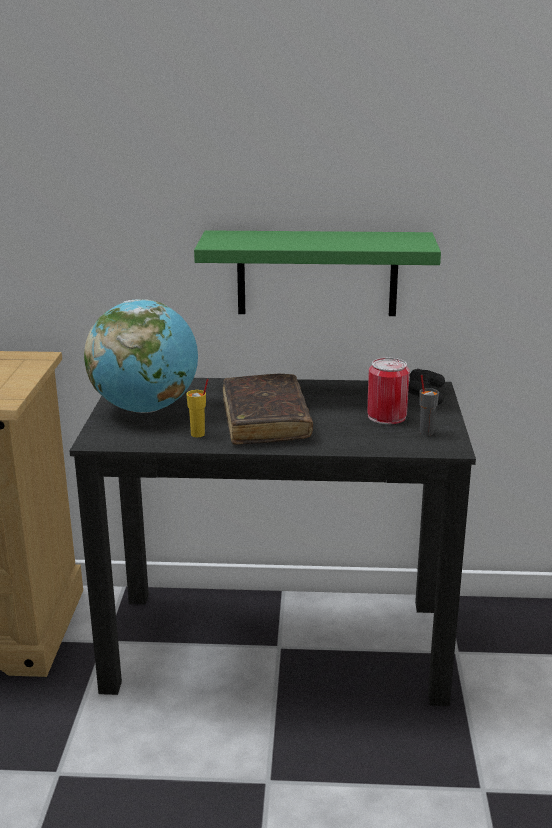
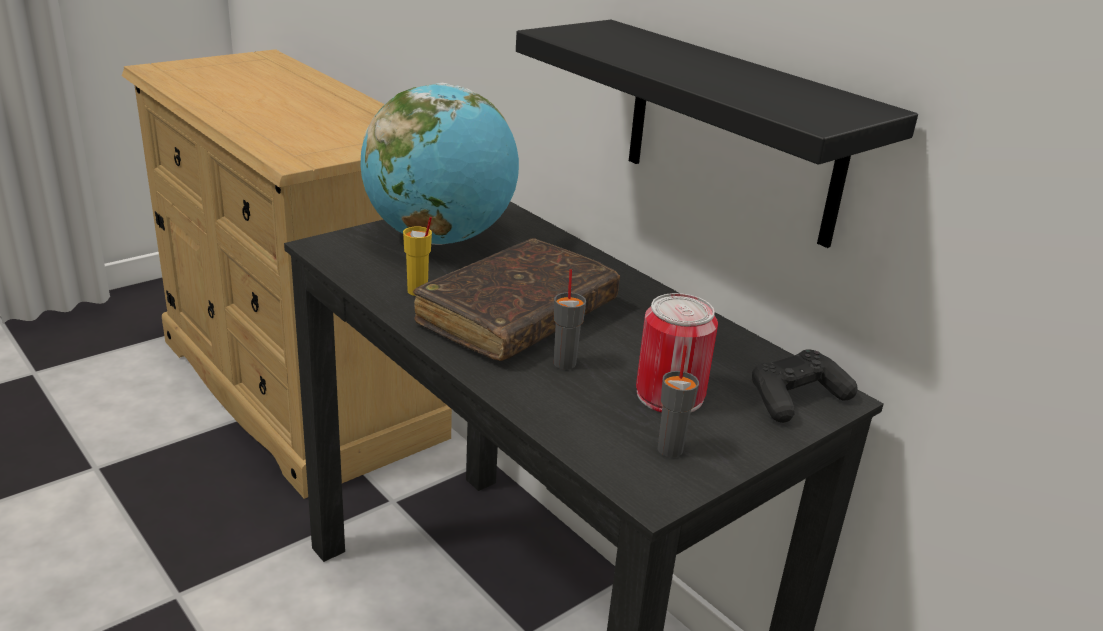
camera: 45 degrees right, 5 degrees up
(317, 273) = (733, 132): green shelf -> black shelf
(326, 426) = (565, 363): none -> grey cup

